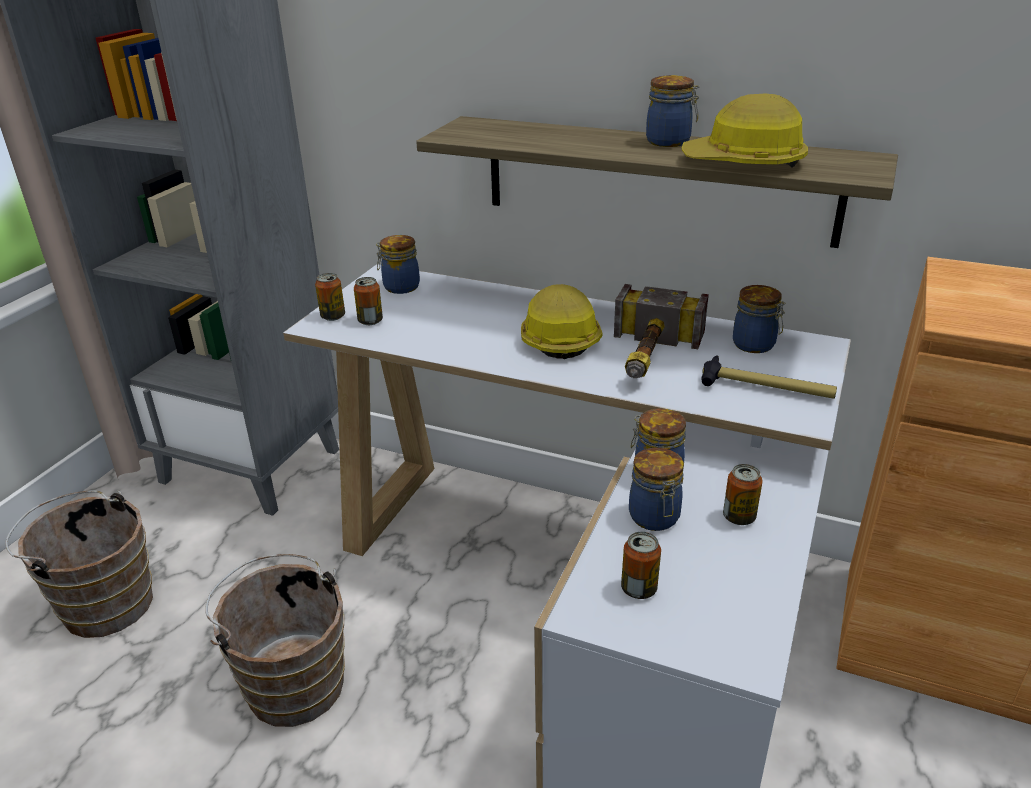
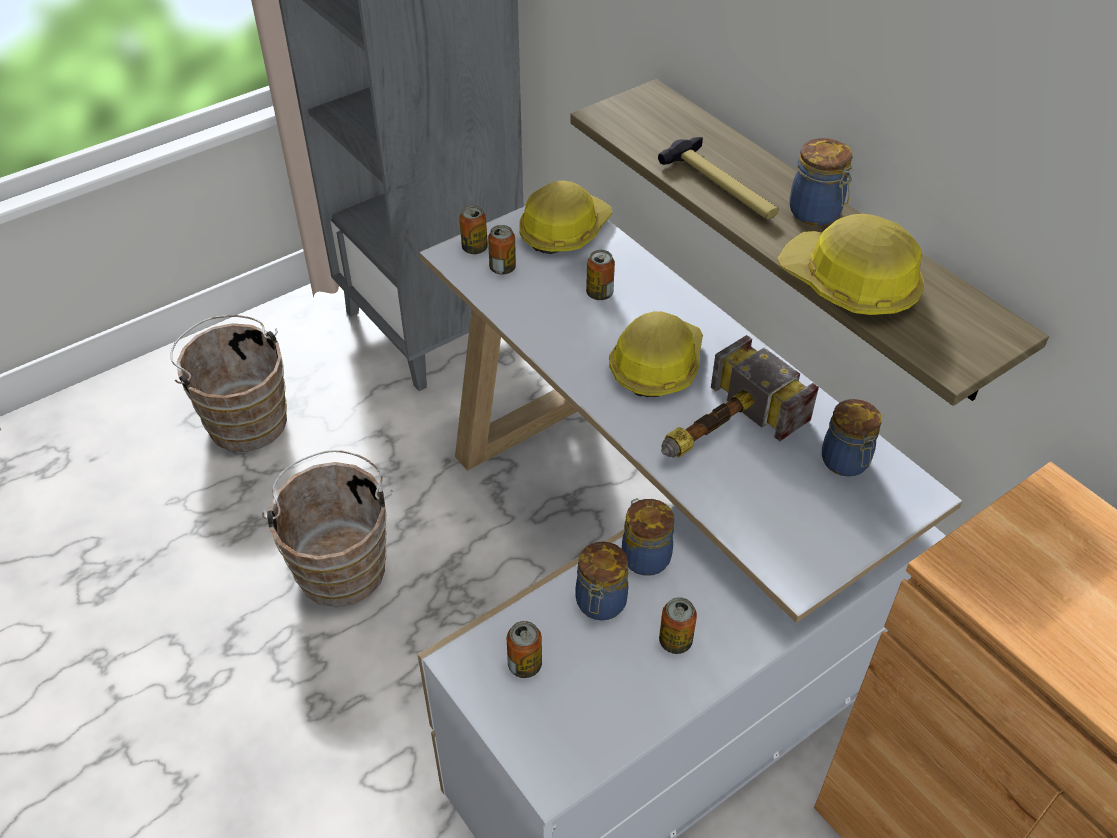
camera: 30 degrees right, 15 degrees up
(399, 287) = (563, 231): jar -> hard hat
(468, 312) = (599, 293): none -> can
(766, 388) = (800, 523): hammer -> hammer (721, 187)

